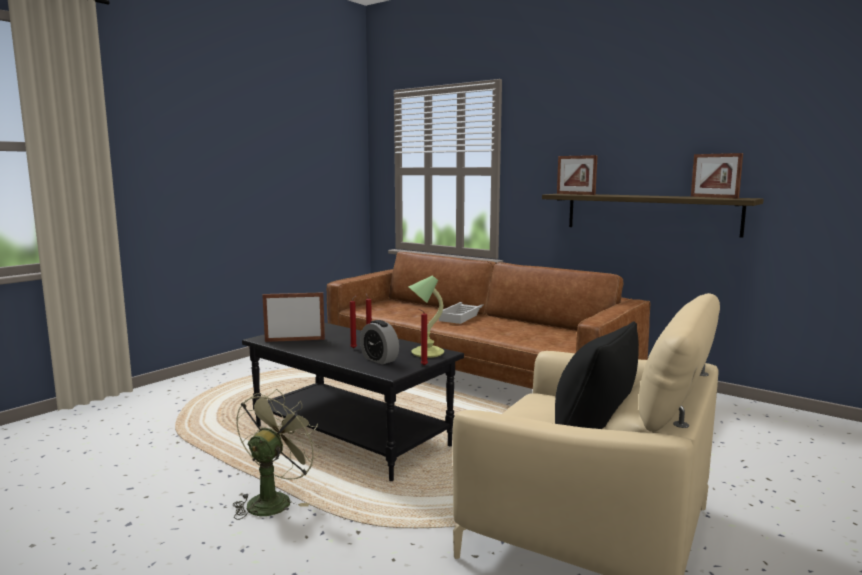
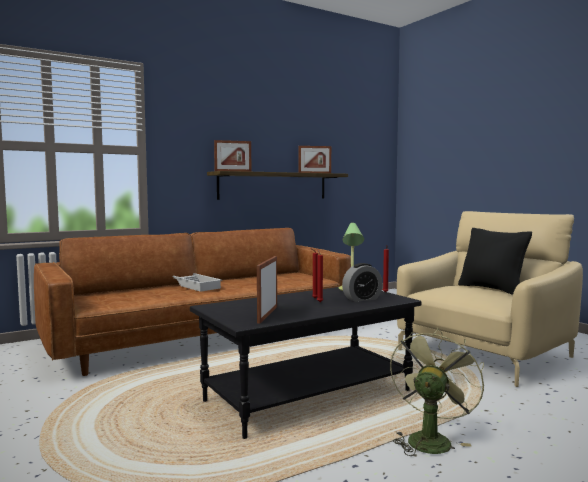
camera: 70 degrees left, 5 degrees down
(274, 500) = (430, 439): green fan -> green fan turned 75 degrees clockwise

